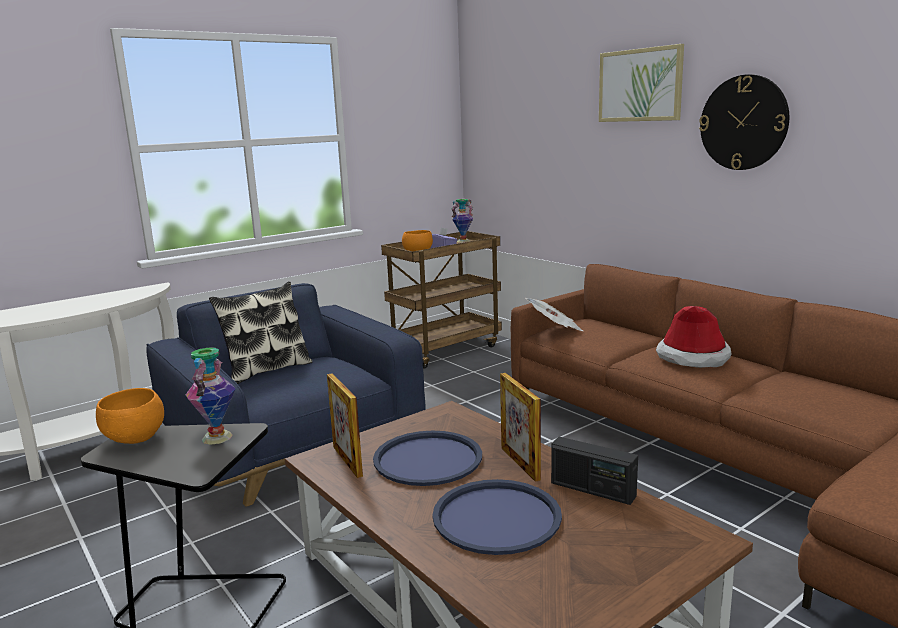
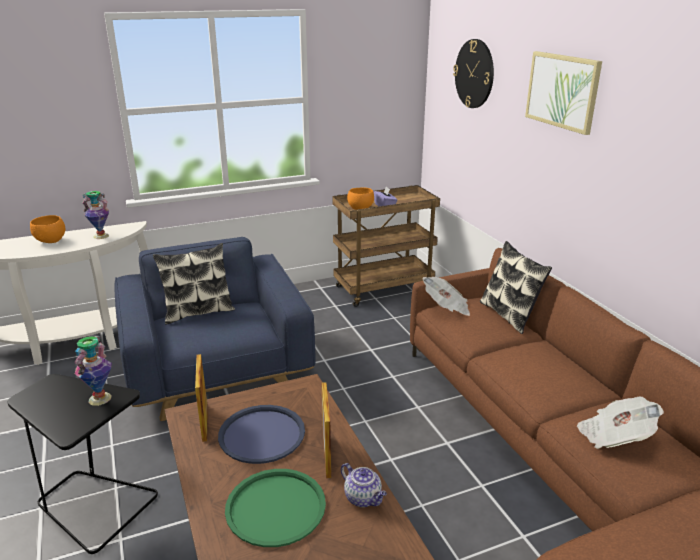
camera: 15 degrees right, 10 degrees up
(136, 439) = (50, 388): orange bowl -> orange bowl (51, 241)
(463, 241) = (411, 195): vase -> vase (101, 236)
(497, 517) = (276, 507): blue tray -> green tray
(592, 490) = (363, 498): radio -> teapot
(623, 327) = (509, 315): none -> pillow
(693, 357) = (543, 368): hat -> none
(743, 123) = (640, 154): wall clock -> wall clock (474, 74)
(806, 394) = (614, 437): none -> newspaper

